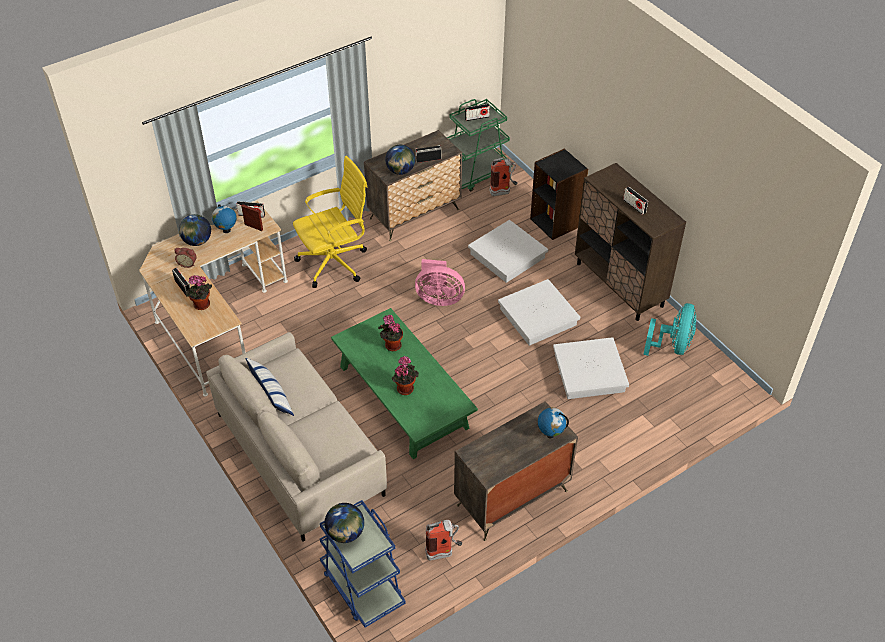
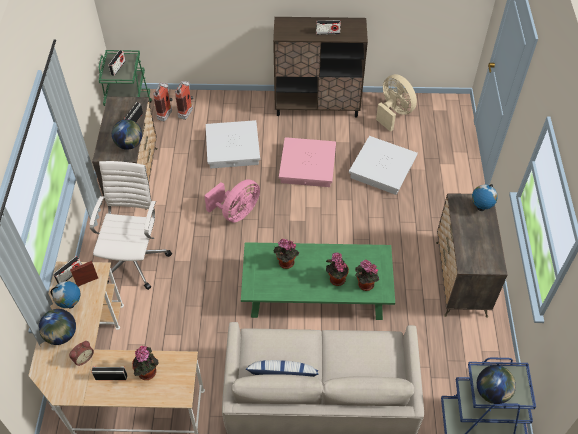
camera: 55 degrees left, 5 degrees up
(335, 262) = (134, 258): yellow office chair -> white office chair
(415, 410) = (364, 285): none -> potted plant
(444, 552) = (482, 349): fire extinguisher -> fire extinguisher (187, 111)
(538, 317) = (308, 166): white storage box -> pink storage box
(556, 222) = (226, 103): black bookcase -> none
(672, 346) = (394, 113): turquoise fan -> beige fan

